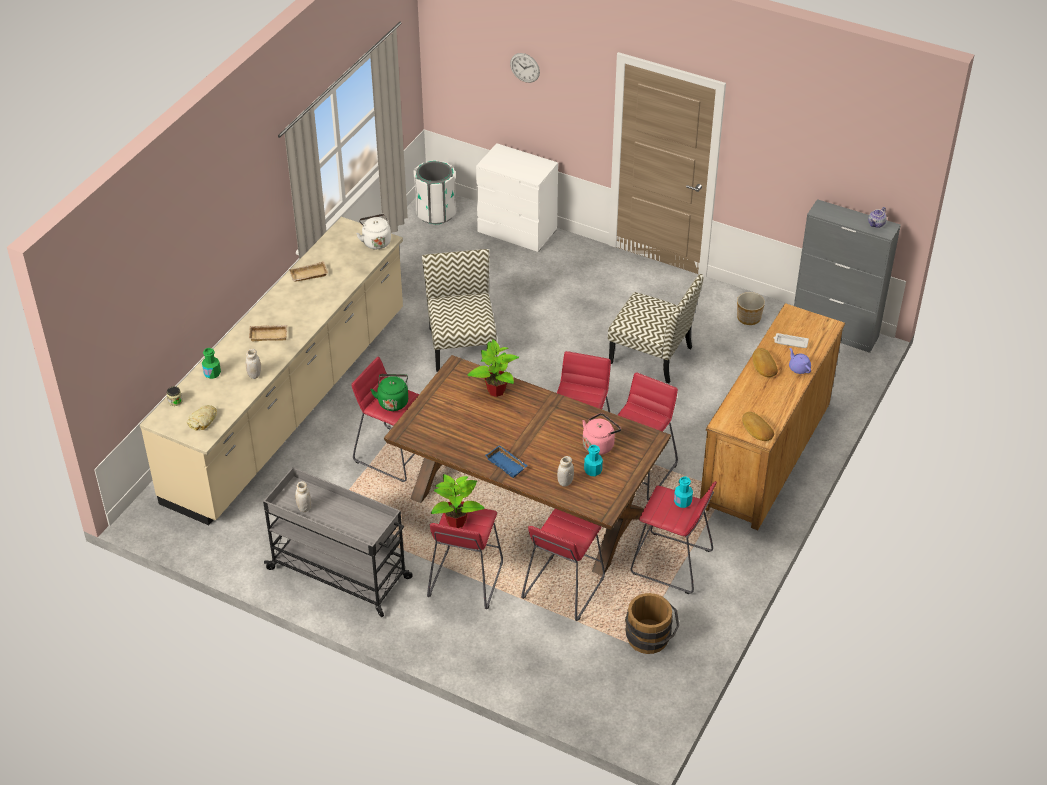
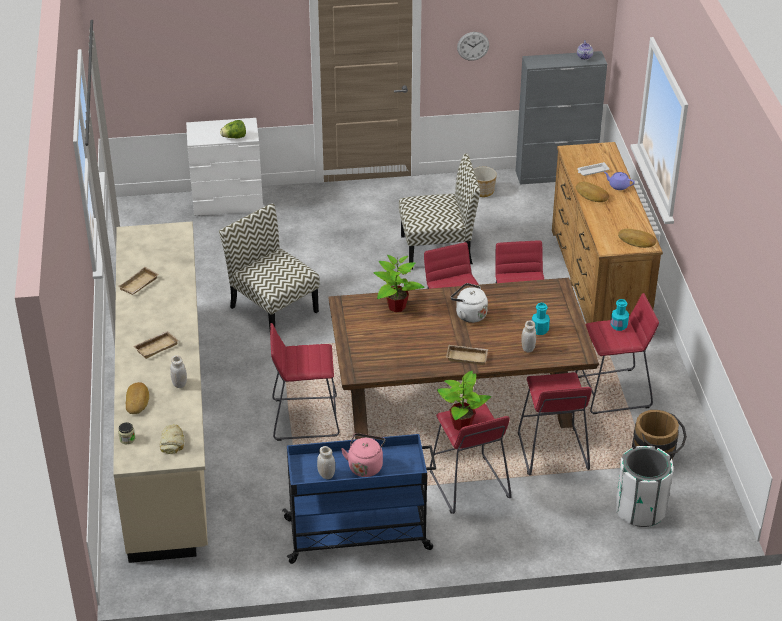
camera: 35 degrees left, 5 degrees down
(212, 373) = (137, 401): green bottle -> bread
(341, 574) = (359, 534): grey cart -> blue cart
(376, 241) = (172, 233): white kettle -> white kettle (469, 314)
(393, 401) = (305, 359): green kettle -> none
(436, 213) = (139, 216): white trash can -> white trash can (640, 510)
(507, 464) = (467, 356): blue tray -> beige tray
(521, 174) = (234, 137): none -> lettuce
(525, 67) = (210, 32): wall clock -> wall clock (473, 46)
(599, 444) = (523, 309): pink kettle -> pink kettle (365, 466)

